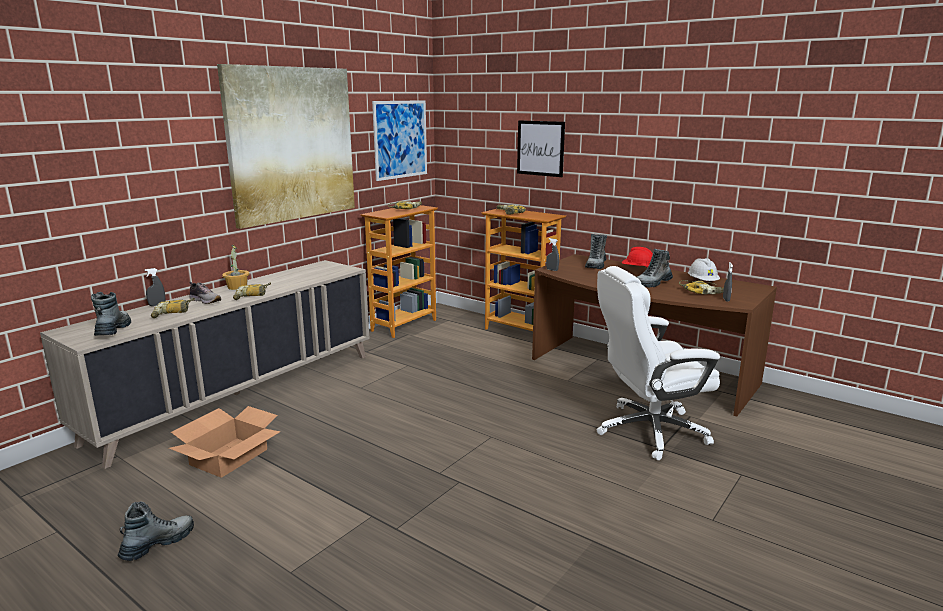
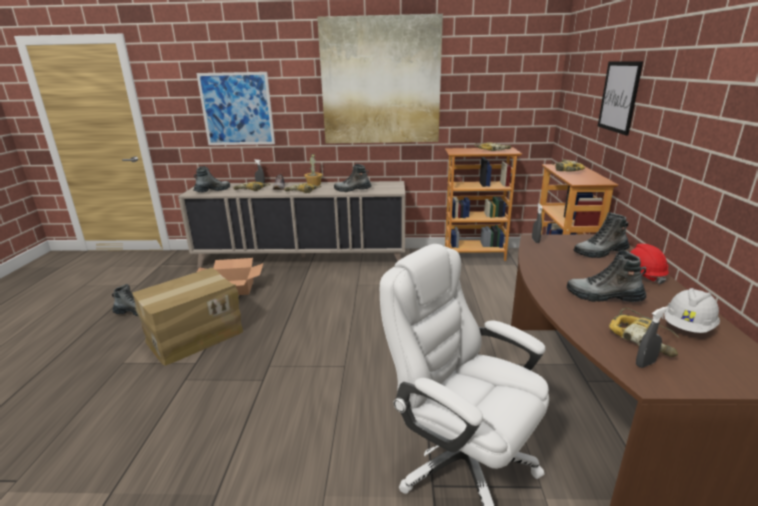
camera: 55 degrees right, 5 degrees up
(303, 279) = (352, 190): none -> boot
(308, 506) = (194, 336): none -> cardboard box
(400, 139) = (509, 82): picture -> picture (237, 109)

